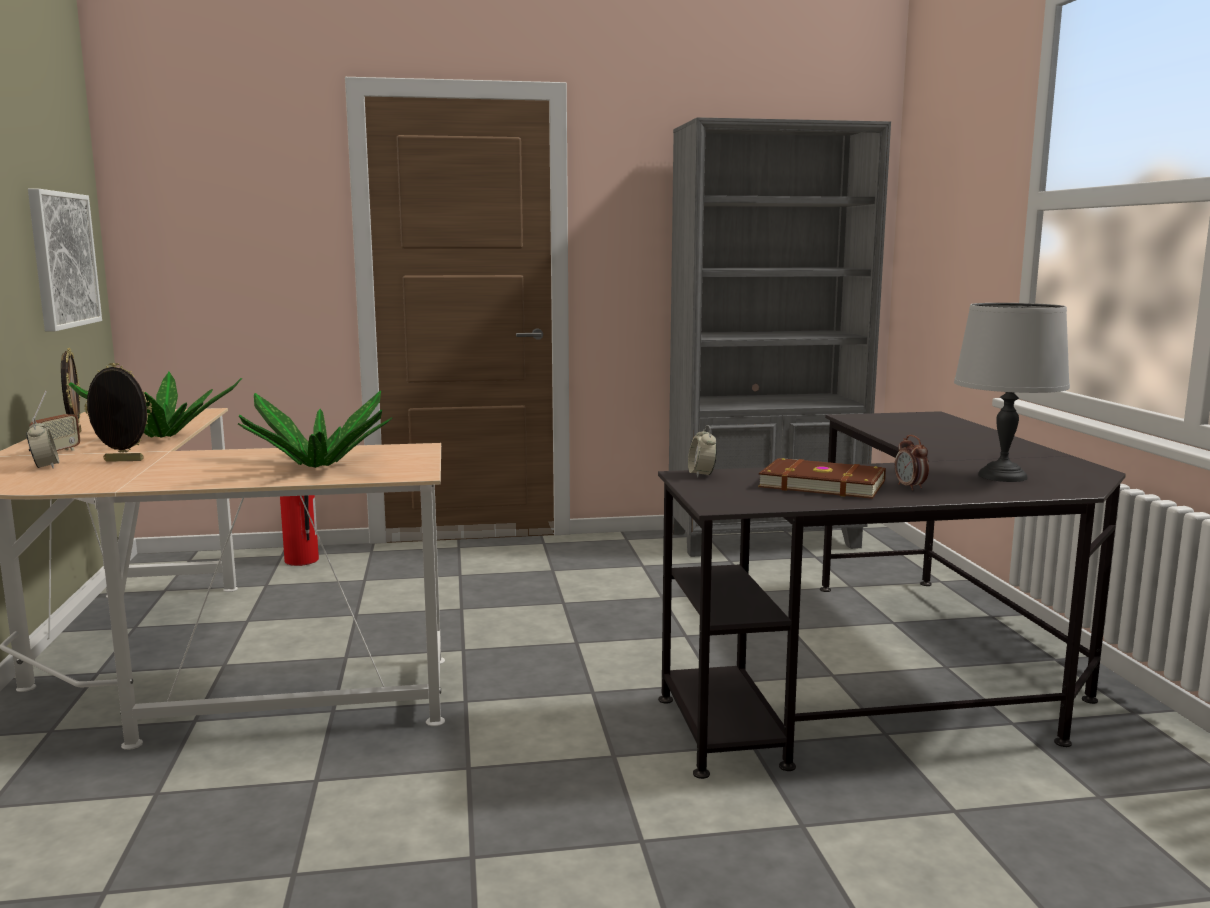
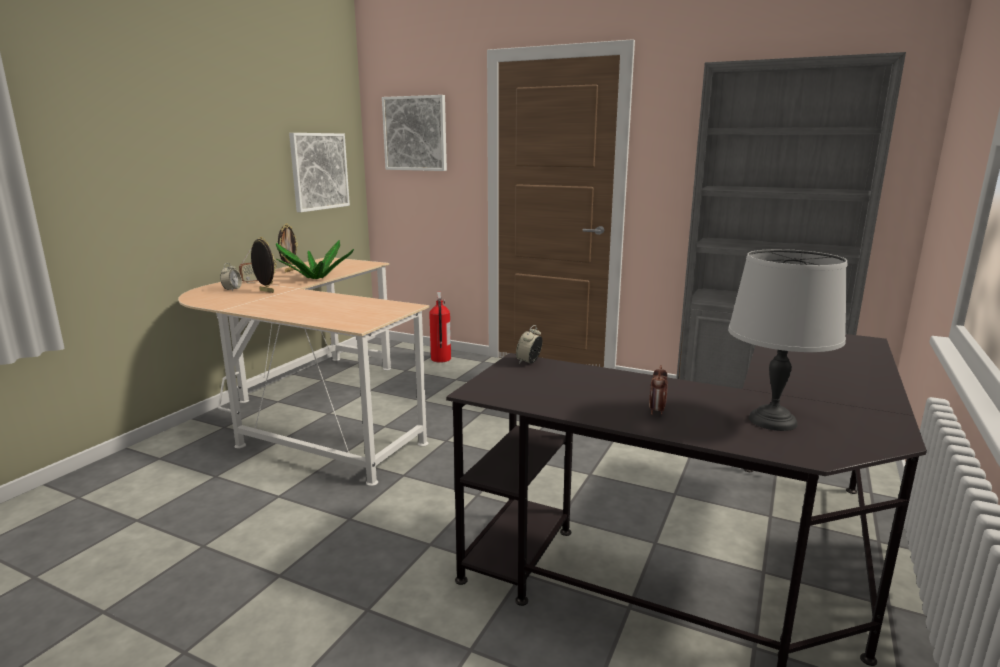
camera: 35 degrees right, 5 degrees up
(214, 199) = (415, 133): none -> picture
(319, 465) = (332, 311): potted plant -> none
(822, 484) = (593, 390): brown book -> none

